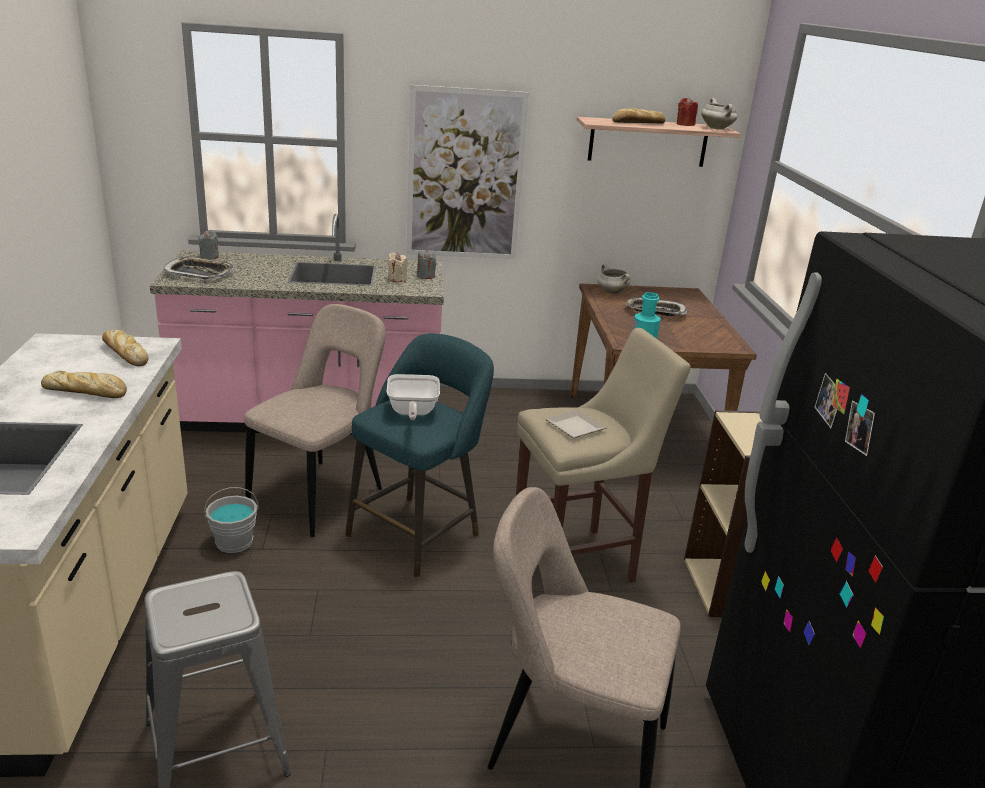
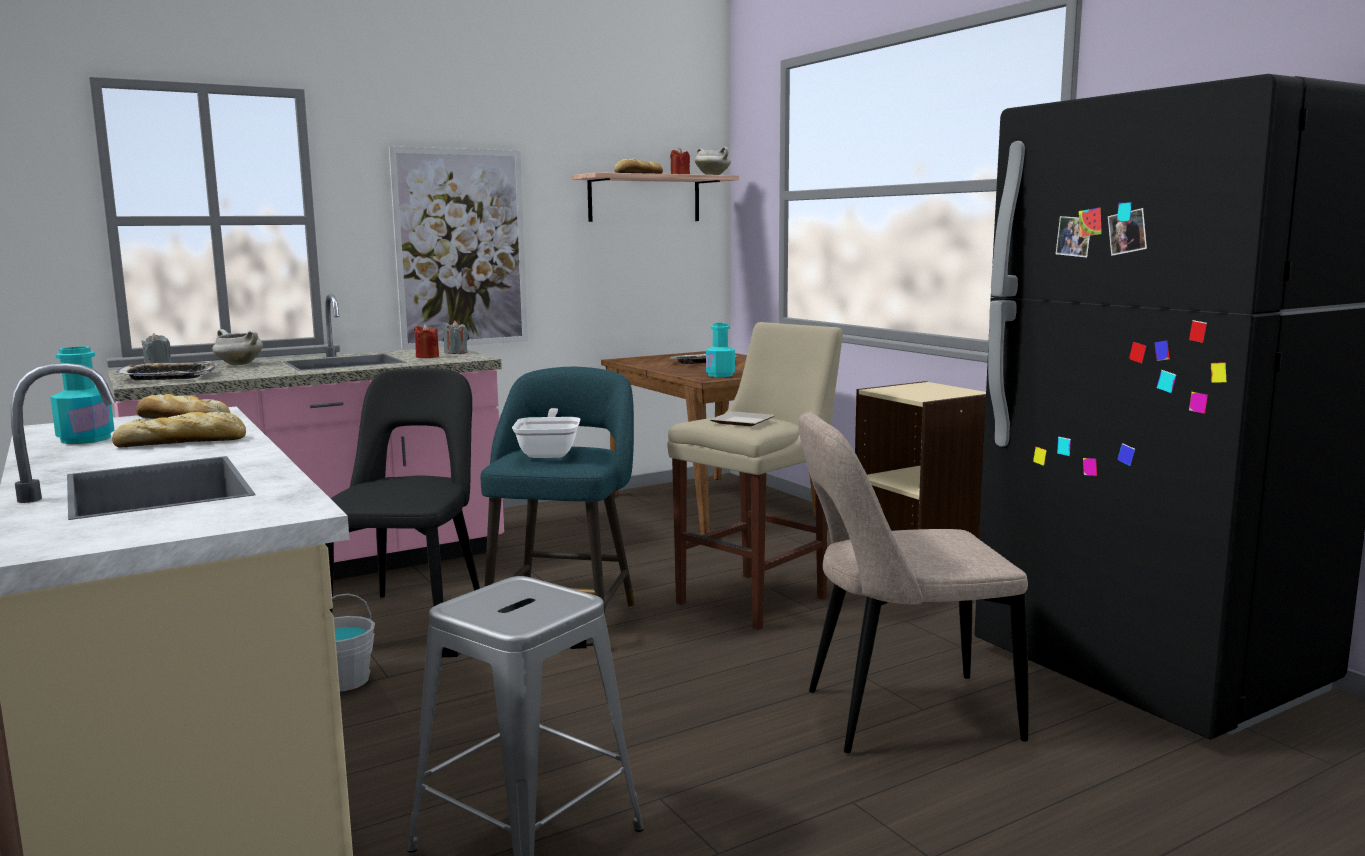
camera: 25 degrees left, 15 degrees down
(45, 368) = (86, 439): none -> turquoise bottle
(321, 495) = (413, 620): beige chair -> black chair
(397, 279) = (427, 357): beige candle -> red candle
(412, 412) = (549, 453): frying pan -> frying pan turned 150 degrees counterclockwise
(611, 292) = (642, 360): white cooking pot -> white cooking pot (238, 364)

